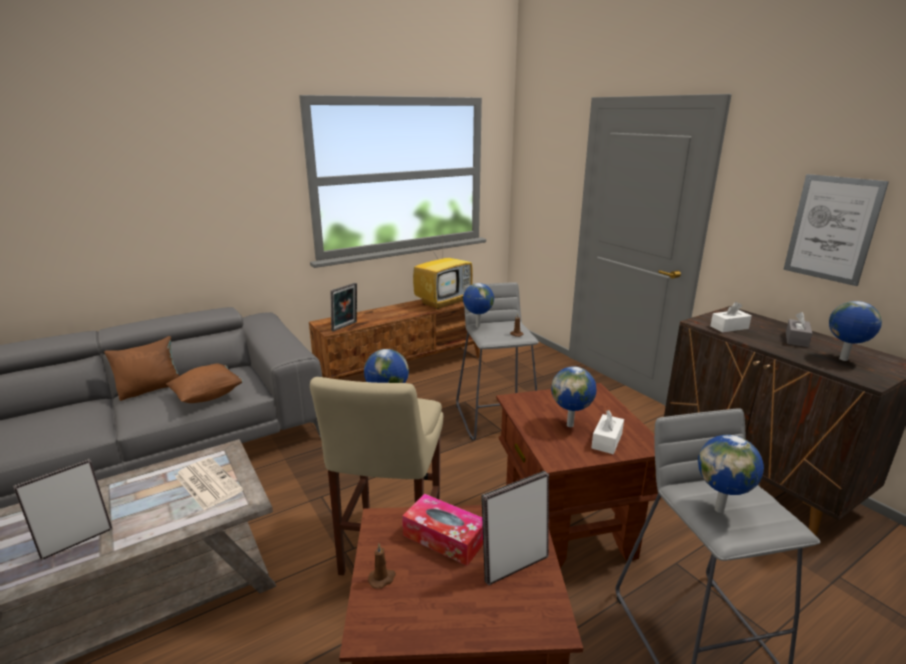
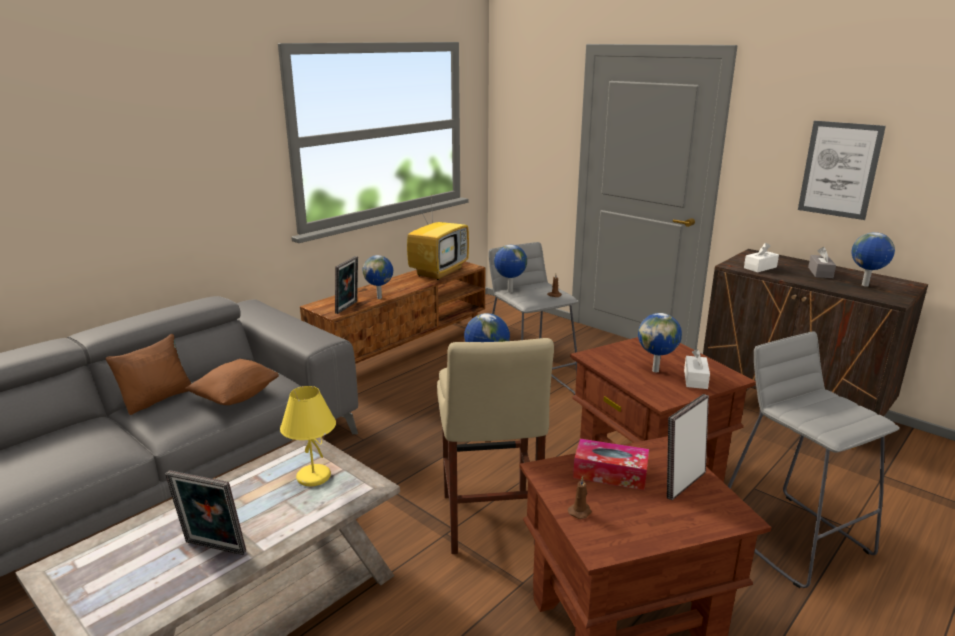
camera: 15 degrees left, 0 degrees up
(76, 541) = (213, 549): picture frame -> picture frame turned 105 degrees counterclockwise
(207, 483) = (313, 477): newspaper -> yellow table lamp
(720, 509) = (820, 415): globe -> globe (380, 298)

